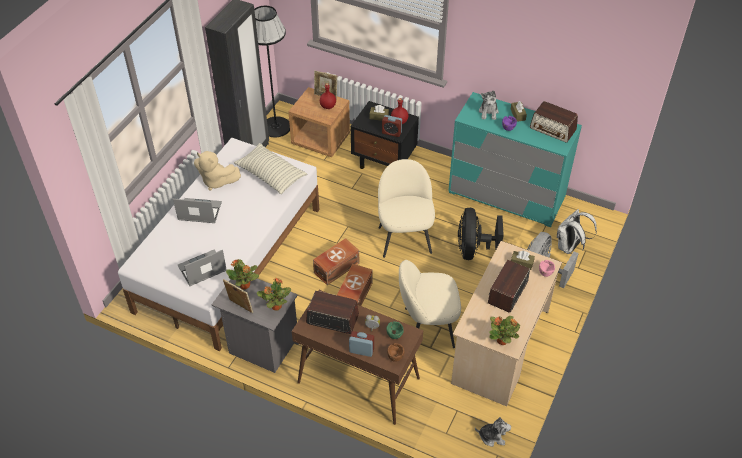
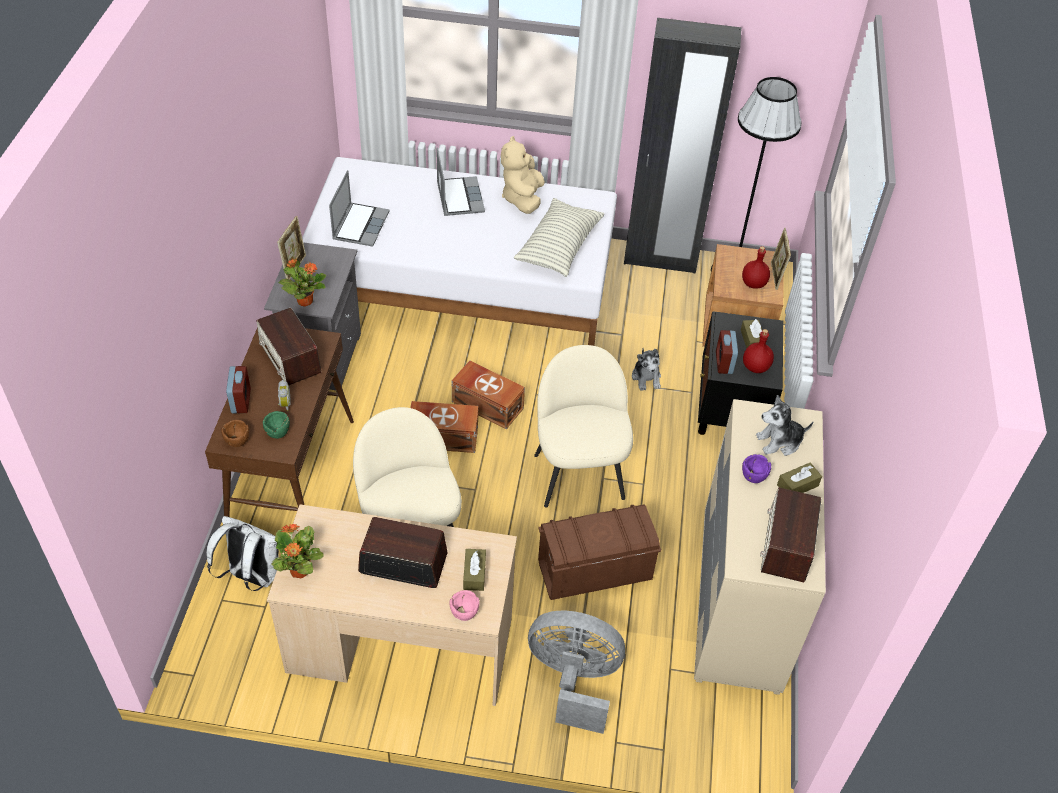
camera: 70 degrees right, 0 degrees up
(202, 269) = (360, 225): laptop -> laptop turned 60 degrees clockwise
(245, 285) = (332, 263): potted plant -> none
(332, 319) = (290, 358): radio -> radio turned 150 degrees clockwise
(404, 238) = (578, 474): beige chair -> beige chair turned 75 degrees counterclockwise
(473, 249) = (594, 571): black fan -> brown storage box
(492, 436) = (226, 662): plush toy -> plush toy (646, 377)
(506, 195) = (740, 598): turquoise dresser -> beige dresser
(569, 247) = (659, 720): white backpack -> white backpack (252, 576)

